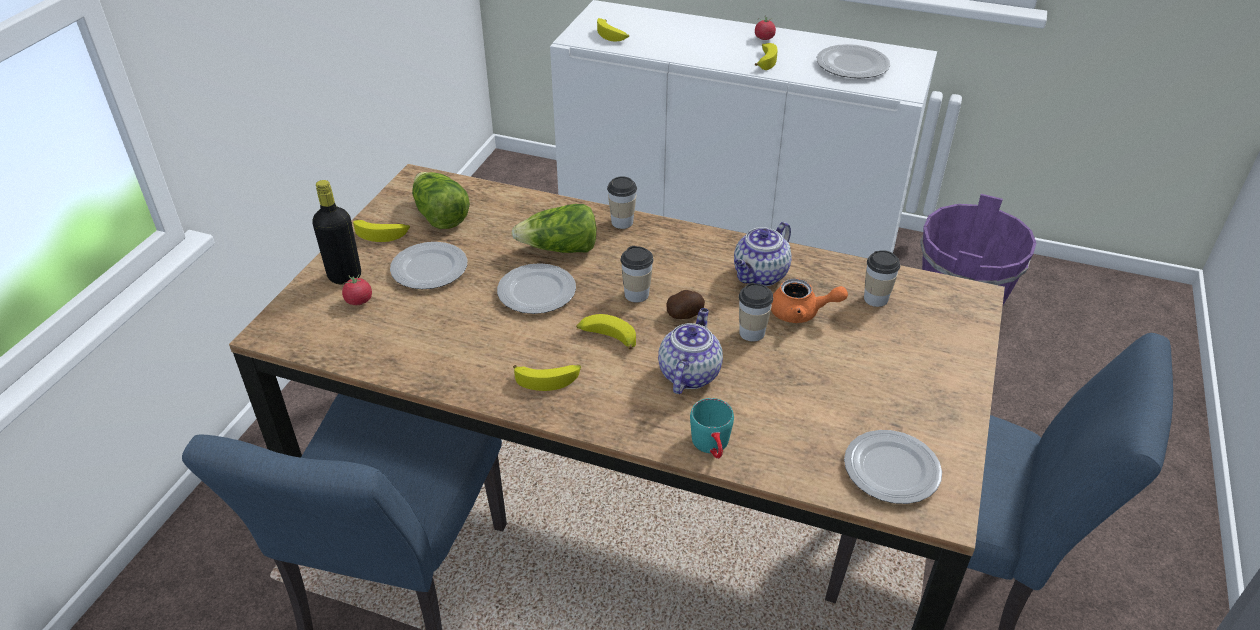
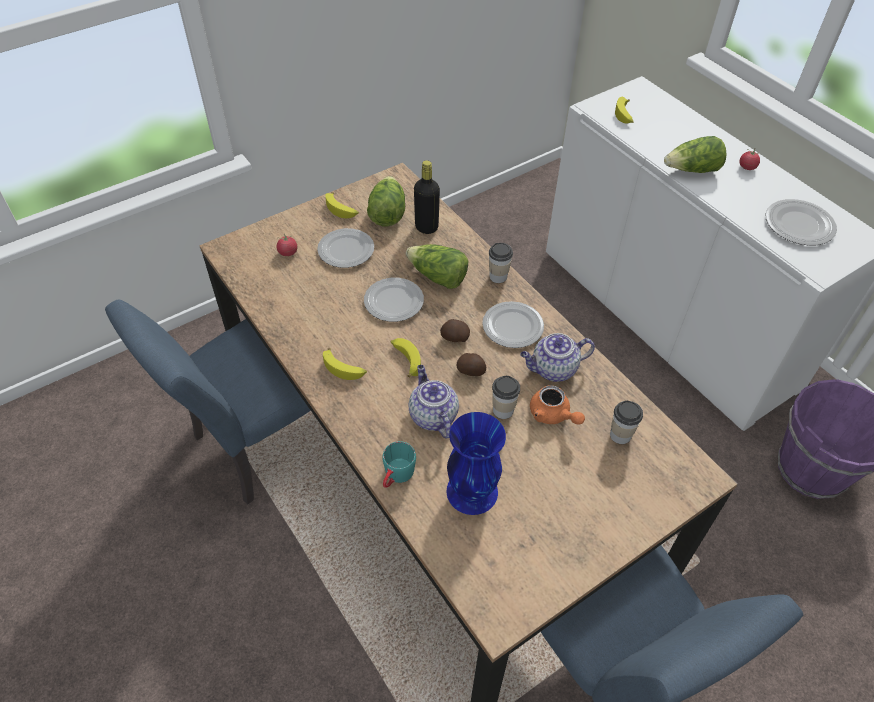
camera: 35 degrees right, 10 degrees up
(345, 276) = (295, 230): black bottle -> black bottle (426, 227)
(636, 294) = (454, 338): cup -> potato
(689, 373) = (432, 415): teapot -> teapot turned 75 degrees counterclockwise
(721, 57) = (692, 170): none -> lettuce
(764, 60) = (725, 188): banana -> none
(798, 417) = (472, 490): none -> blue vase
(891, 471) = (493, 568): plate -> plate (512, 327)

